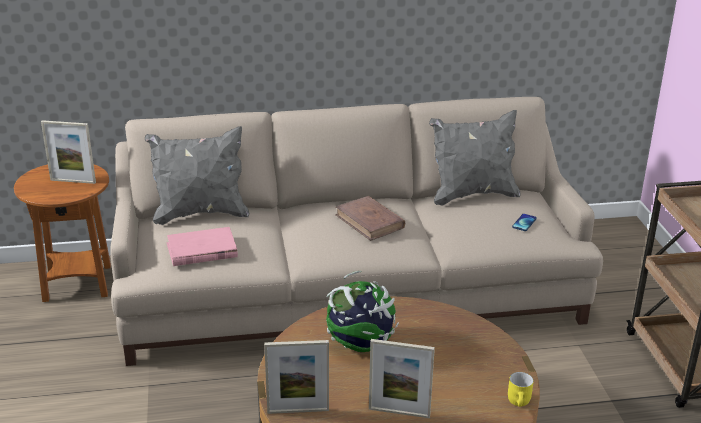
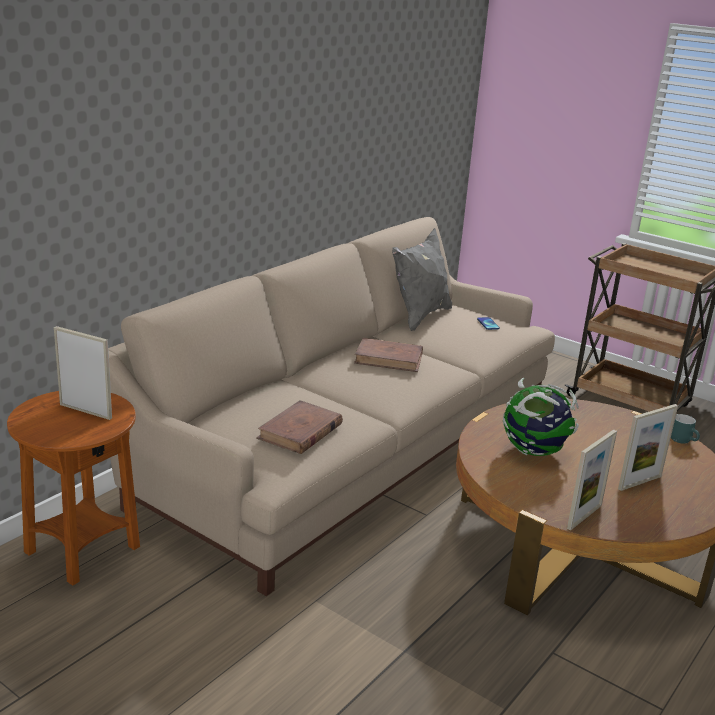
camera: 45 degrees left, 5 degrees down
(73, 181) = (85, 411): picture frame -> picture frame turned 120 degrees counterclockwise
(200, 213) = (236, 403): grey pillow -> none
(201, 250) = (300, 432): pink book -> brown book
(520, 402) = (684, 440): yellow mug -> turquoise mug

